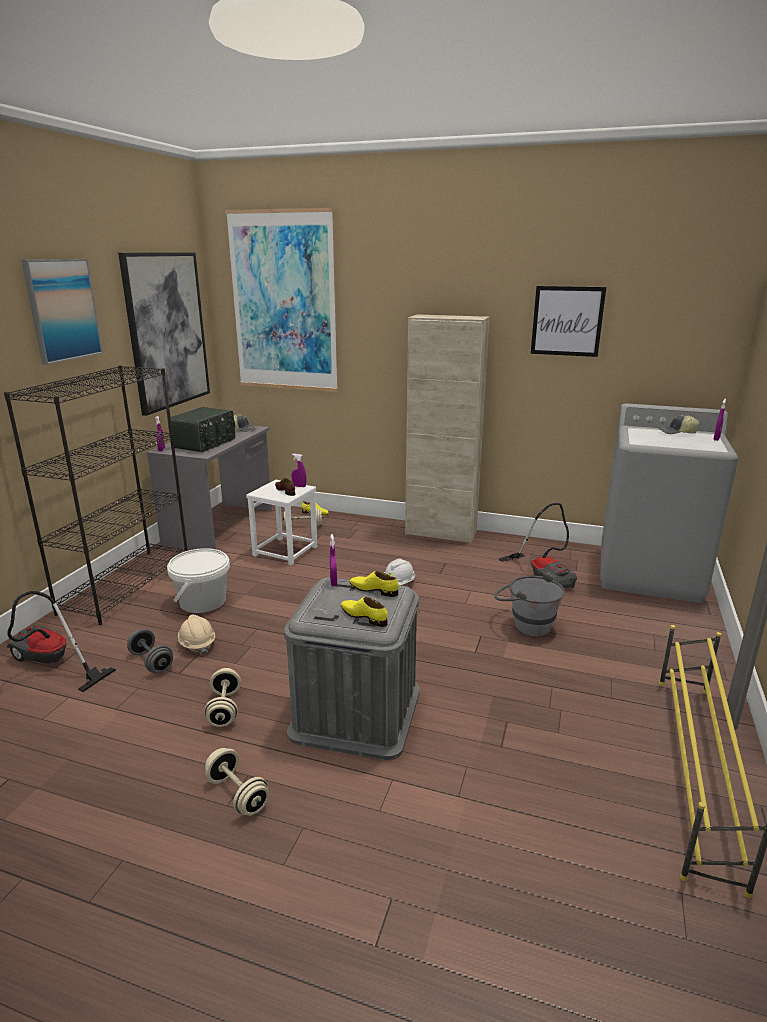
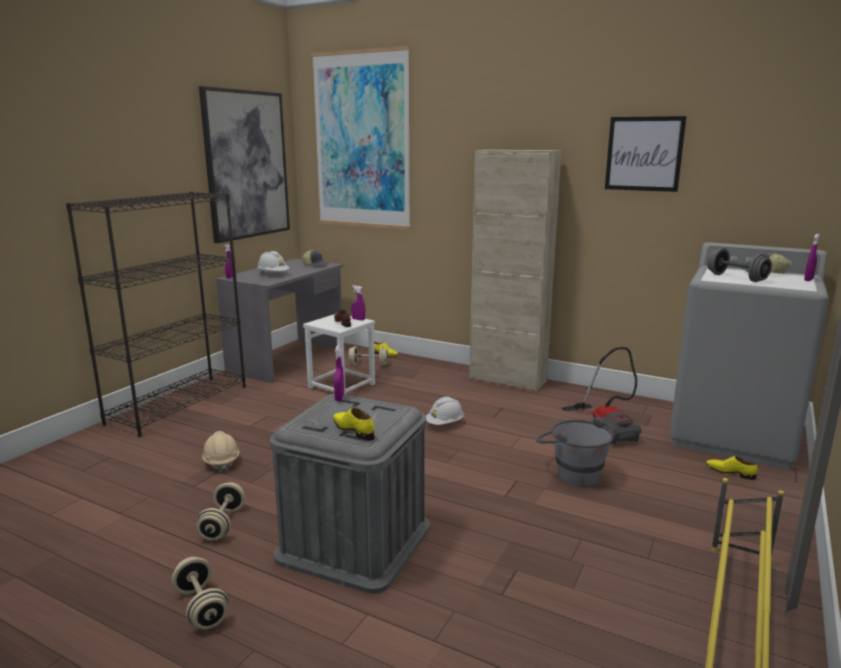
camera: 10 degrees right, 5 degrees down
(50, 664) = (79, 467): vacuum cleaner -> none
(62, 310) = (136, 134): picture -> none
(151, 662) = (172, 474): grey dumbbell -> grey dumbbell (736, 278)
(203, 601) = (243, 424): white bucket -> none
(205, 443) = (273, 274): radio -> white hard hat
(373, 590) = (377, 407): yellow shoe -> yellow shoe (730, 472)

